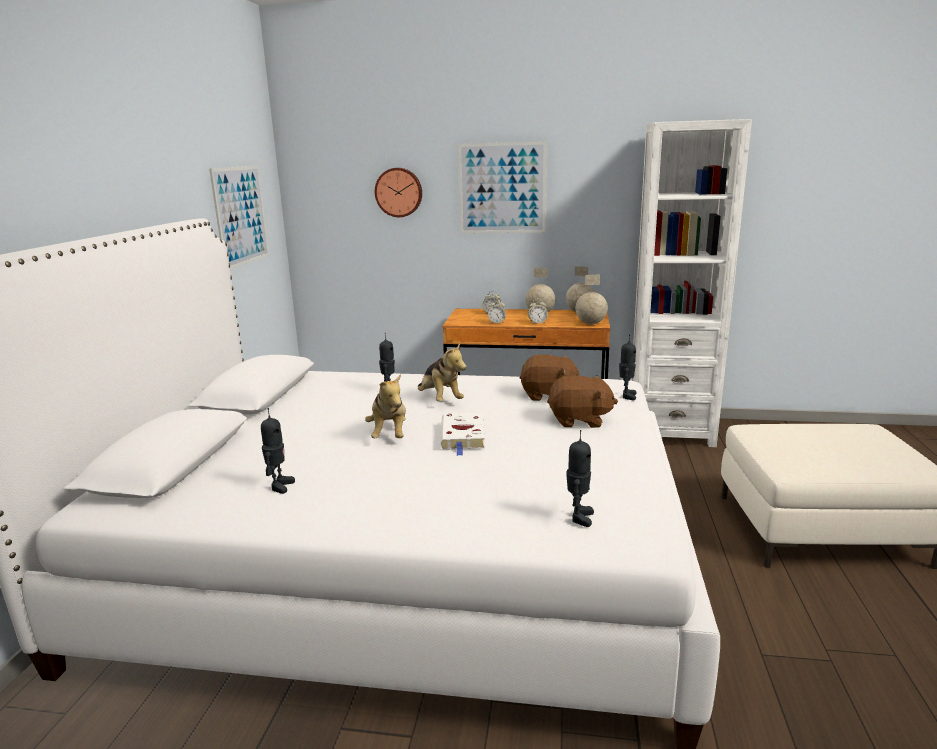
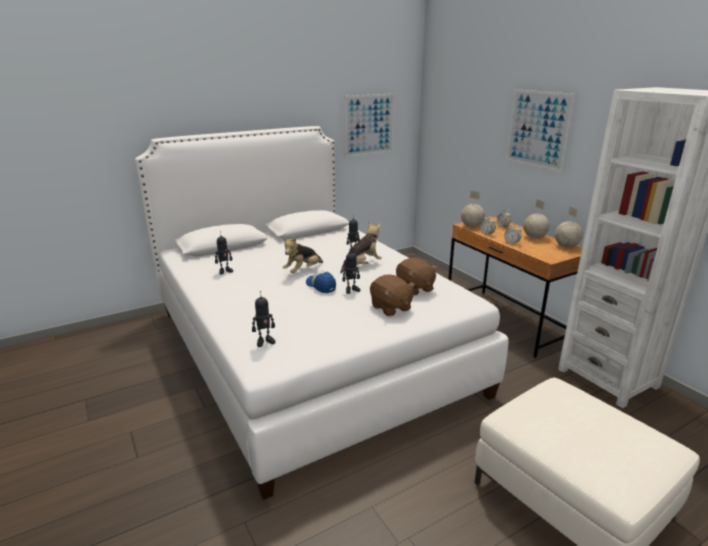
camera: 50 degrees right, 5 degrees up
(399, 192) = (476, 121): wall clock -> none
(440, 399) = (362, 265): plush toy -> plush toy turned 150 degrees counterclockwise
(463, 436) = (321, 286): white book -> cap
(591, 323) = (547, 256): globe -> globe (471, 226)
(626, 396) = (454, 310): toy robot -> toy robot (351, 290)

